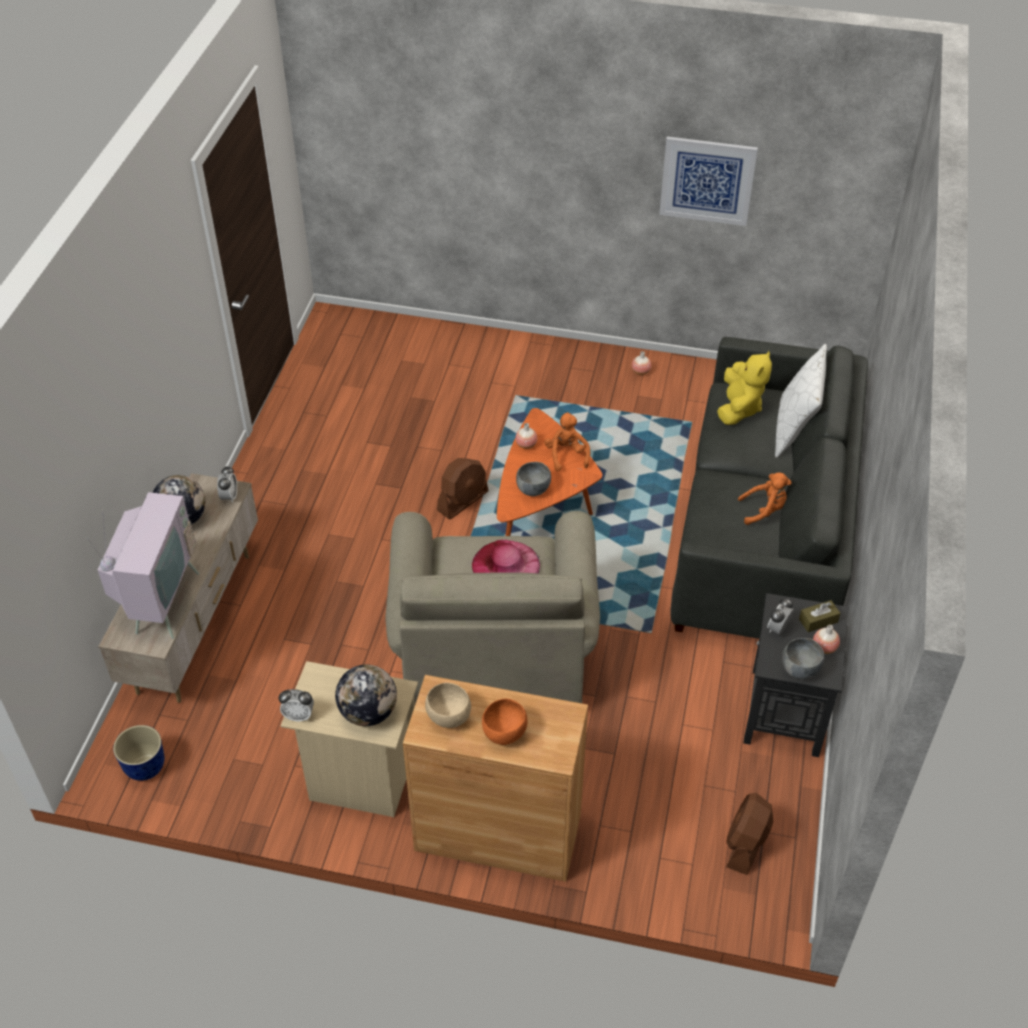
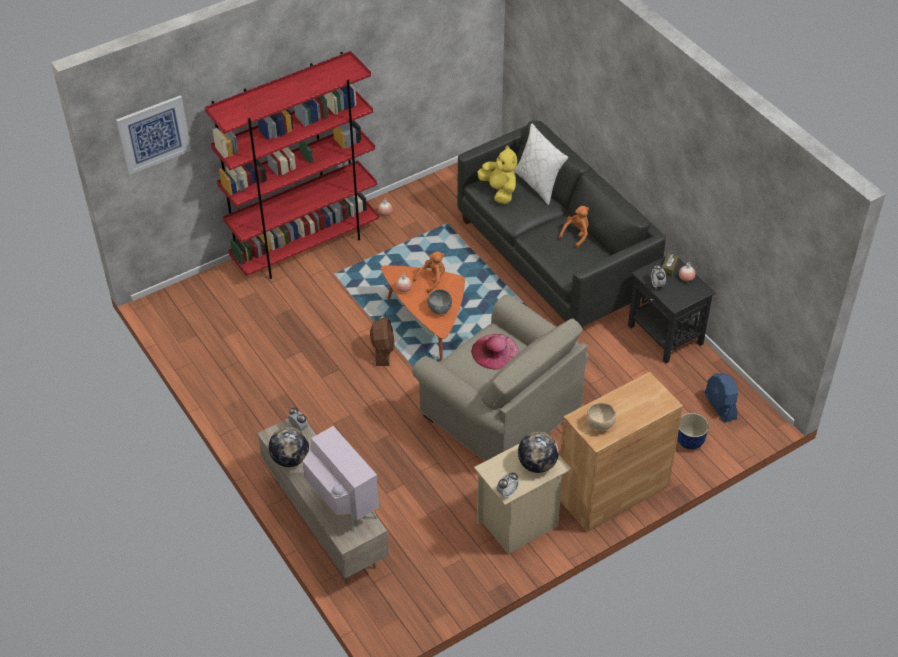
camera: 45 degrees left, 0 degrees up
(144, 767) = (403, 612): planter -> planter (689, 442)
(505, 733) = (633, 411): orange bowl -> none
(523, 353) = (306, 246): none -> red bookcase
(566, 455) = (432, 279): orange plush toy -> orange plush toy turned 105 degrees clockwise
(707, 180) = (393, 65): picture -> picture (154, 134)
(746, 844) = (720, 406): brown fan -> blue fan
(799, 669) = (688, 296): grey bowl -> none

